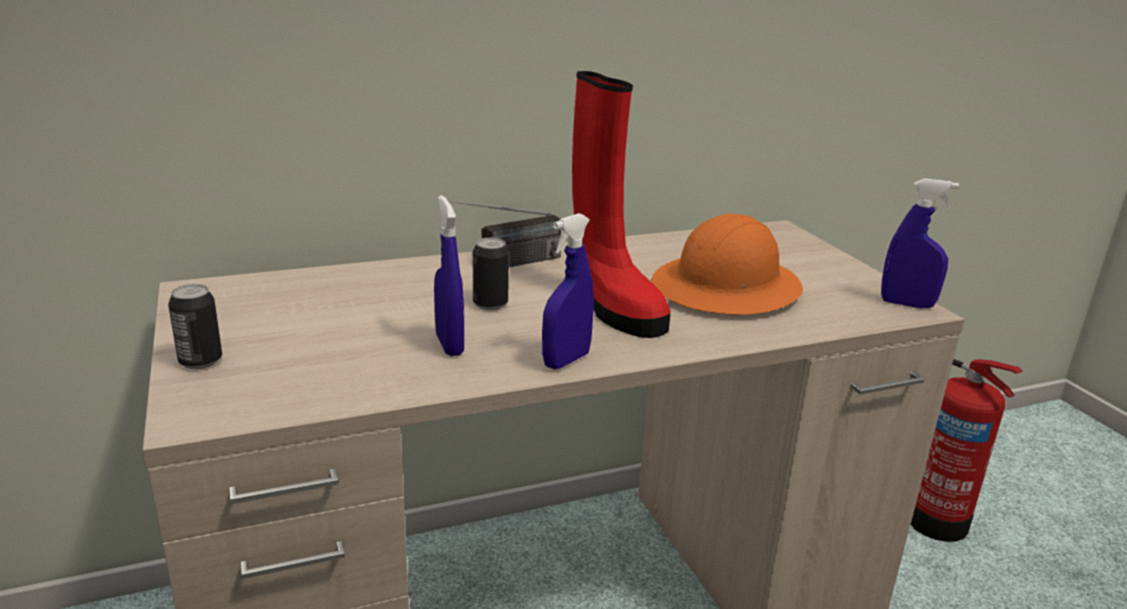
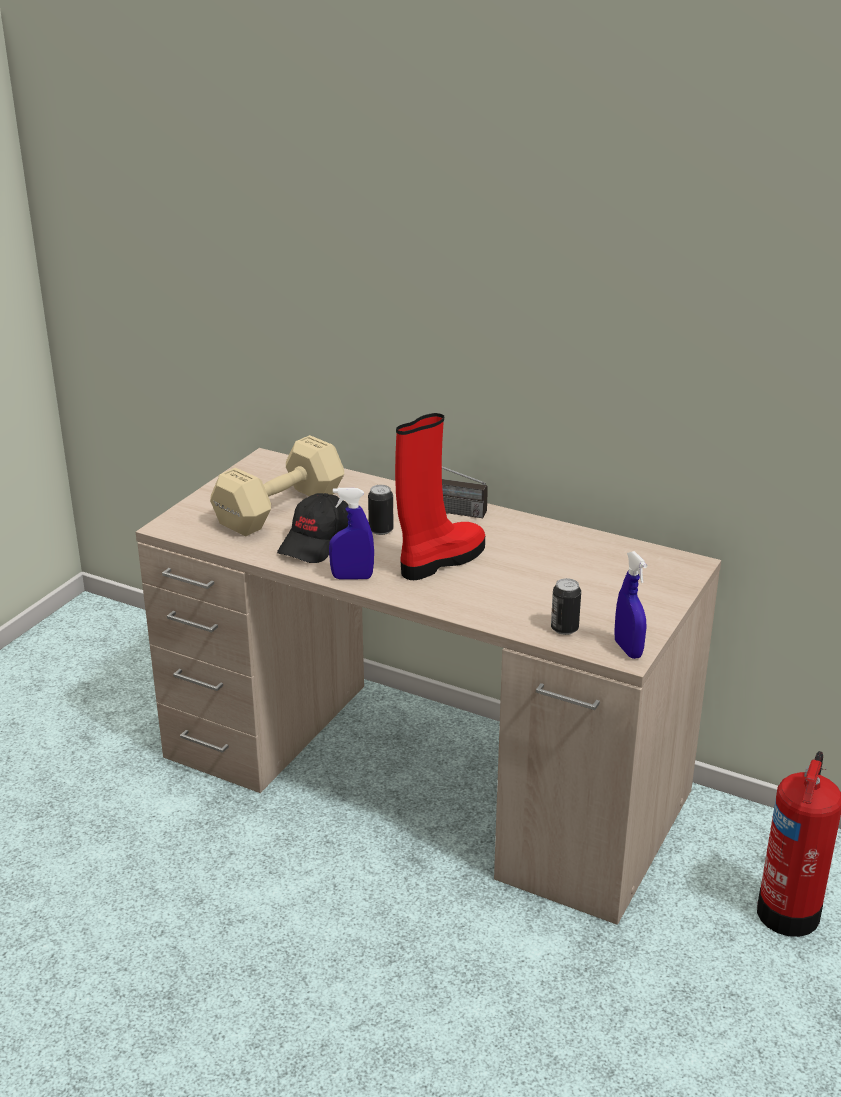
camera: 50 degrees right, 5 degrees up
(200, 361) = (208, 501): can -> can (564, 628)
(324, 333) = (276, 510): none -> beige dumbbell
(449, 345) = (317, 543): blue spray bottle -> black cap
(610, 306) = (440, 561): red boot -> red boot turned 150 degrees counterclockwise
(727, 289) = (534, 584): orange hard hat -> none

